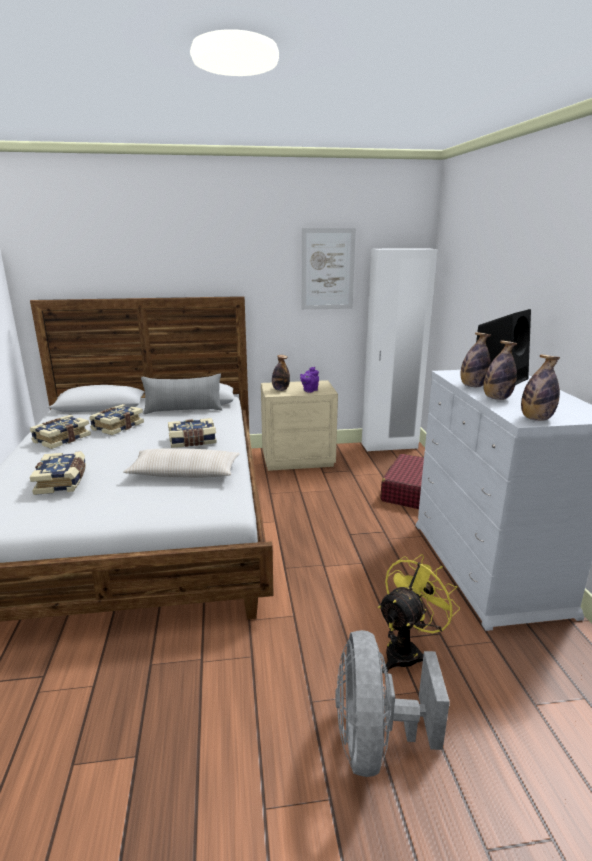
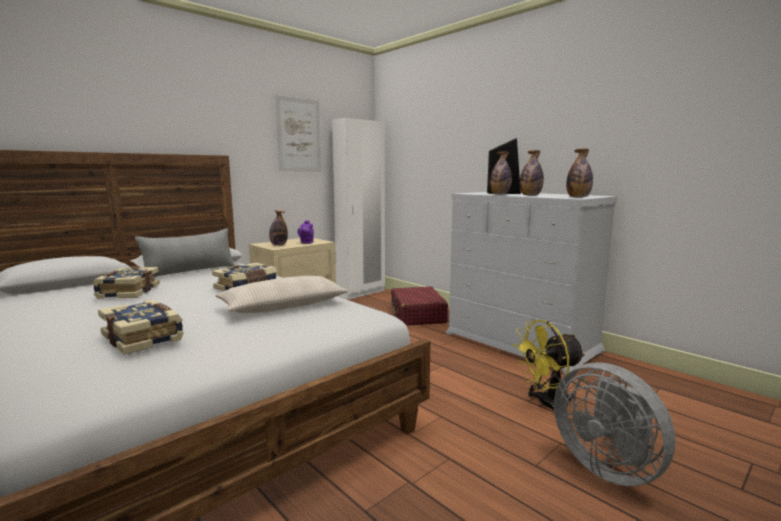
camera: 35 degrees left, 10 degrees down
(61, 439) = (60, 312): book -> none
(407, 651) = (546, 405): yellow fan -> yellow fan turned 120 degrees counterclockwise

